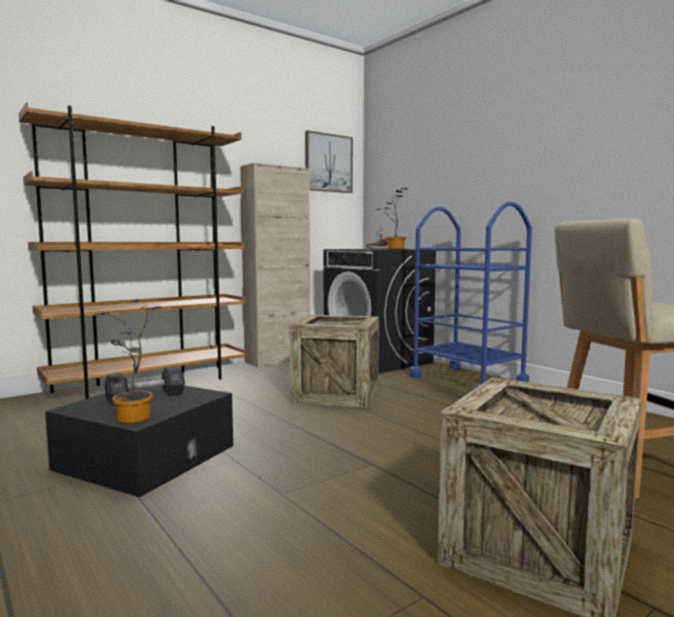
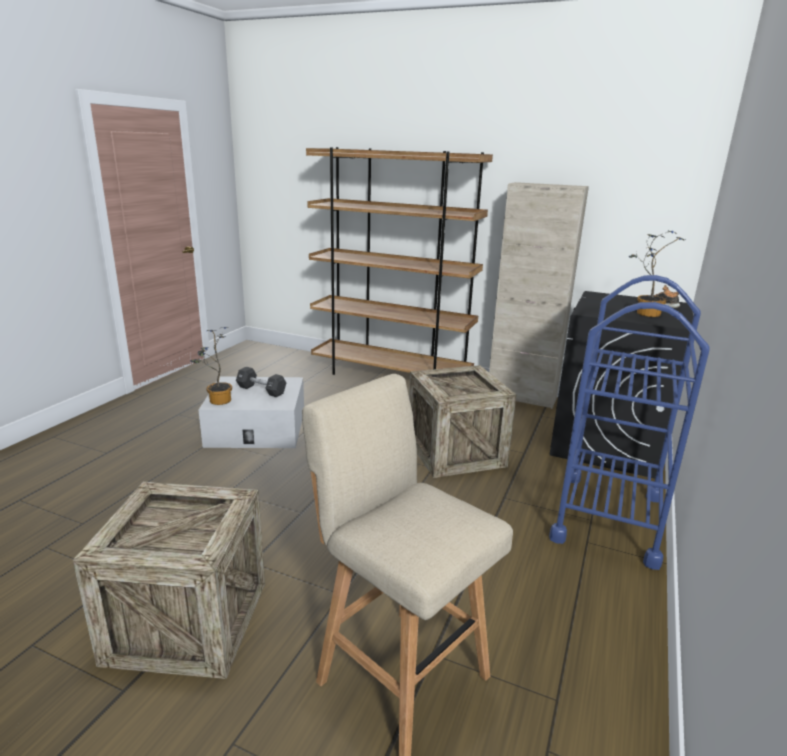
camera: 60 degrees right, 15 degrees up
(146, 457) = (257, 428): black storage box -> white storage box
(328, 163) = (650, 172): picture -> none

